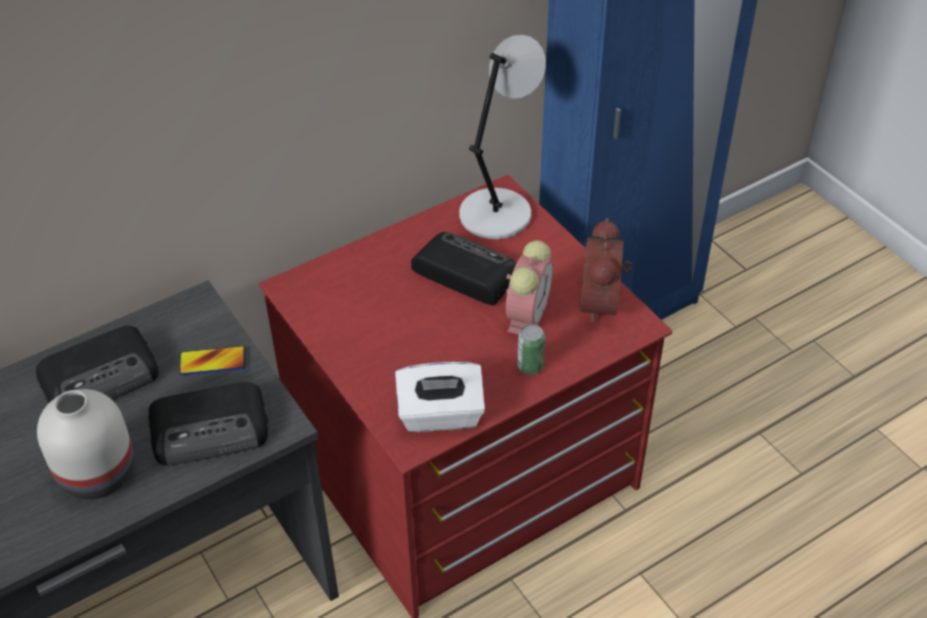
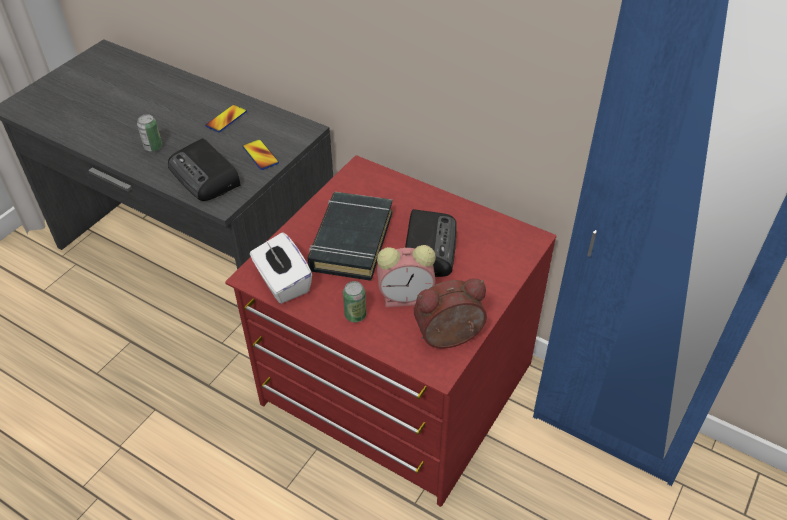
camera: 65 degrees right, 0 degrees up
(97, 475) = (153, 147): white vase -> can
(102, 377) = (226, 119): radio -> phone
(411, 334) = (351, 241): none -> black book
(498, 212) = (507, 243): grey table lamp -> none

